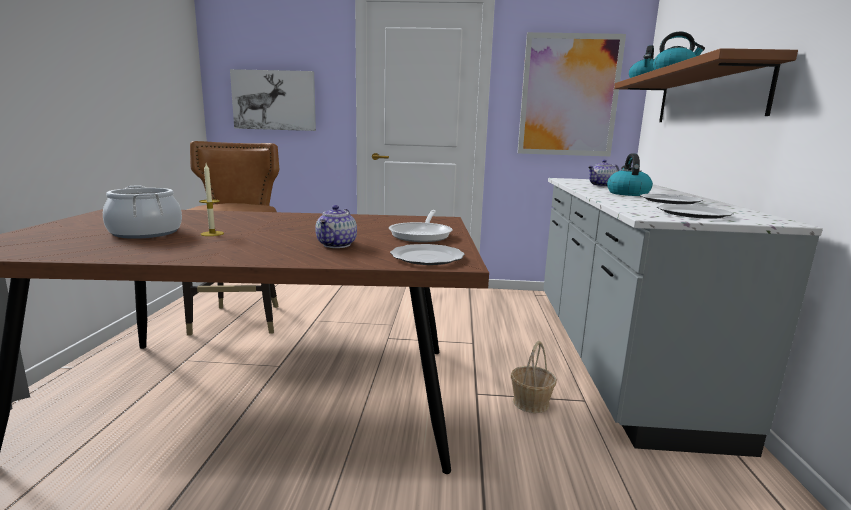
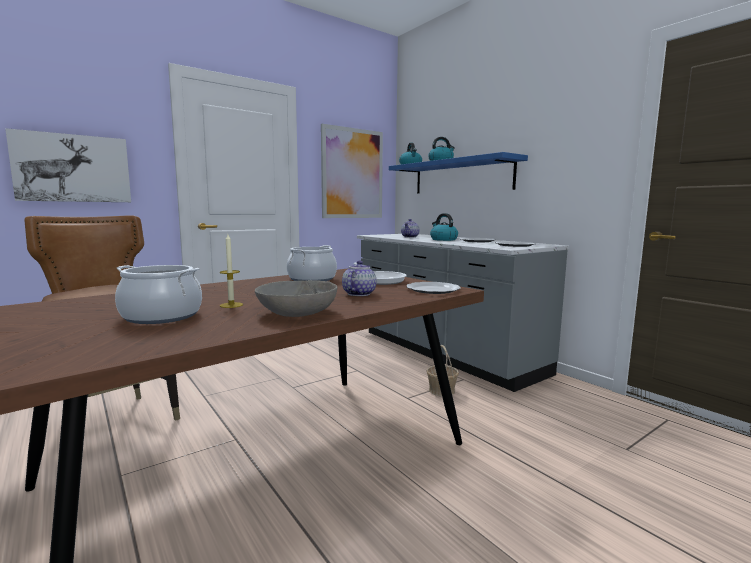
camera: 40 degrees left, 5 degrees down
(218, 251) = (297, 312): none -> grey bowl
(337, 245) = (358, 294): teapot -> teapot turned 135 degrees counterclockwise
(366, 222) = (312, 279): none -> cooking pot
(707, 95) = (461, 177): brown shelf -> blue shelf

